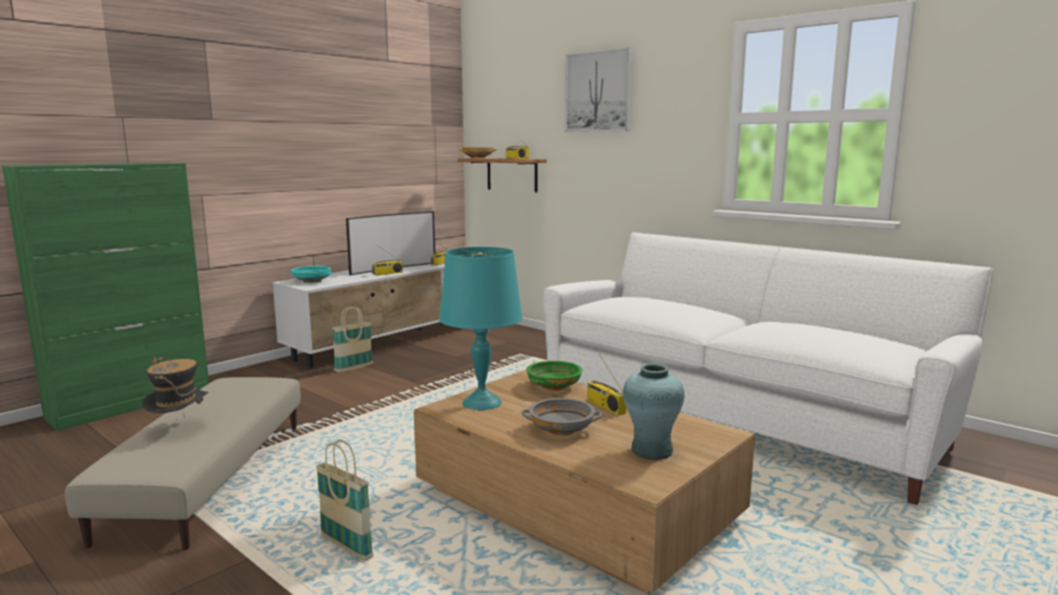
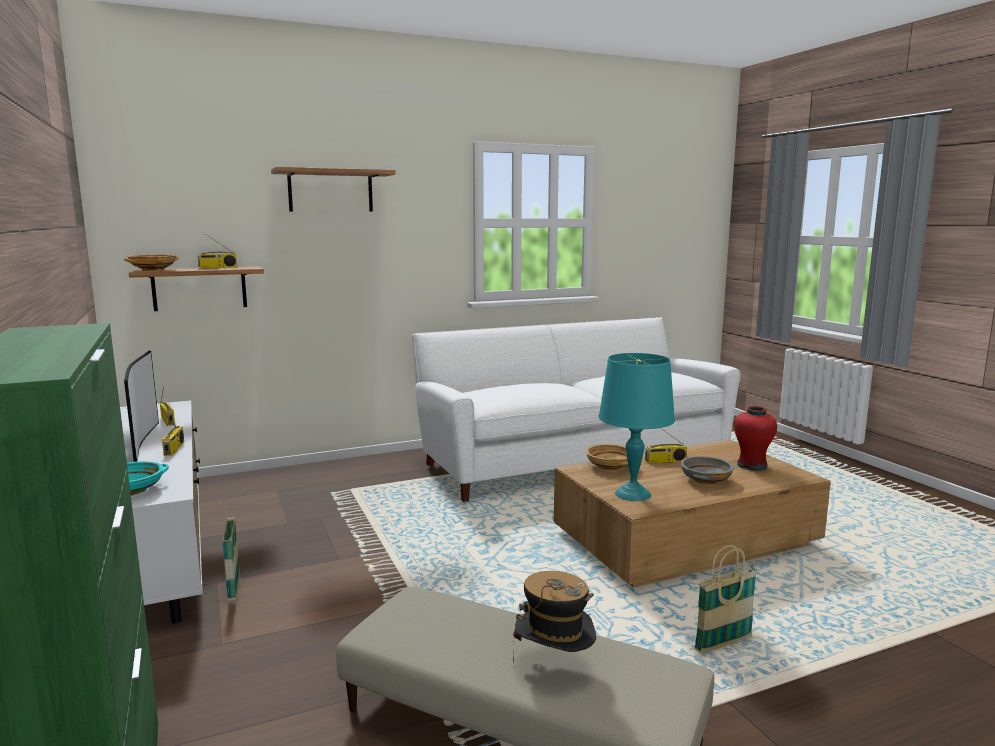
camera: 65 degrees left, 0 degrees up
(554, 386) = (609, 466): green bowl -> beige bowl
(598, 91) = (330, 191): picture -> shelf
(651, 451) = (752, 466): turquoise vase -> red vase

